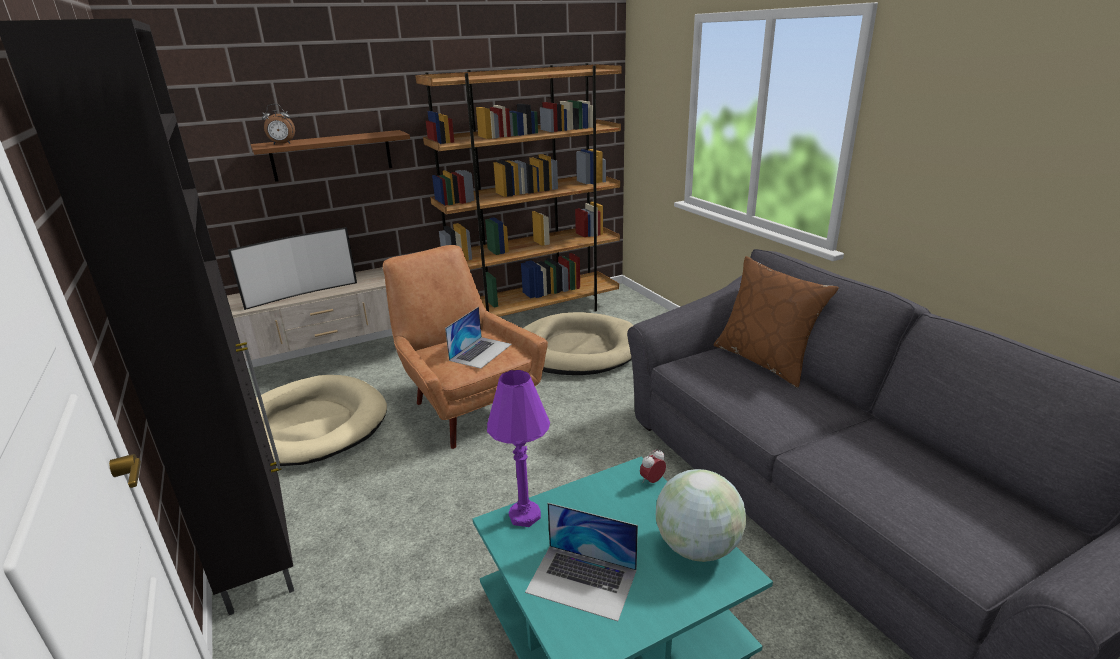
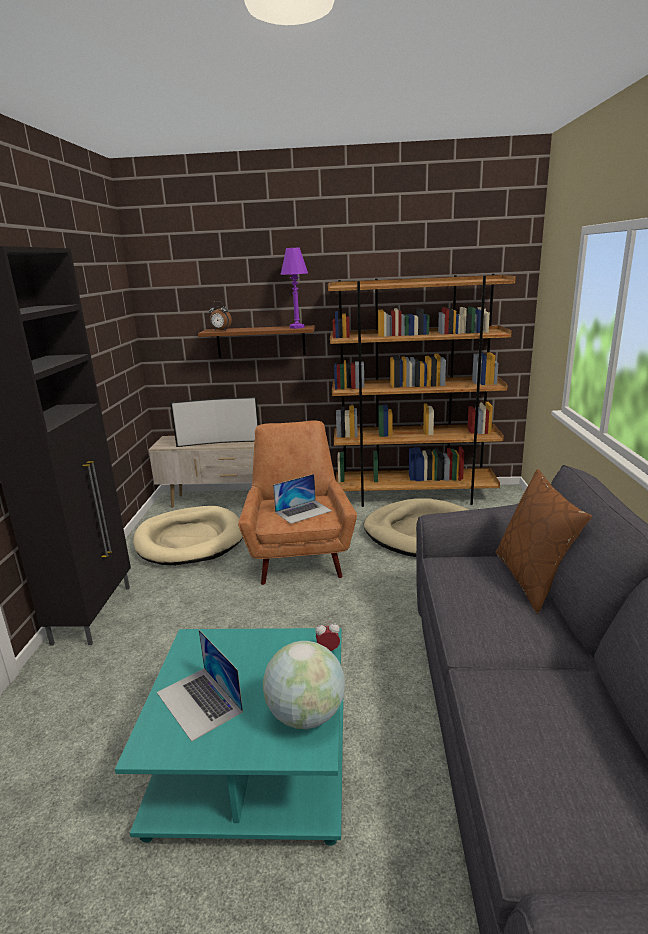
camera: 30 degrees right, 5 degrees down
(524, 516) = (211, 640): purple table lamp -> purple table lamp (297, 327)

